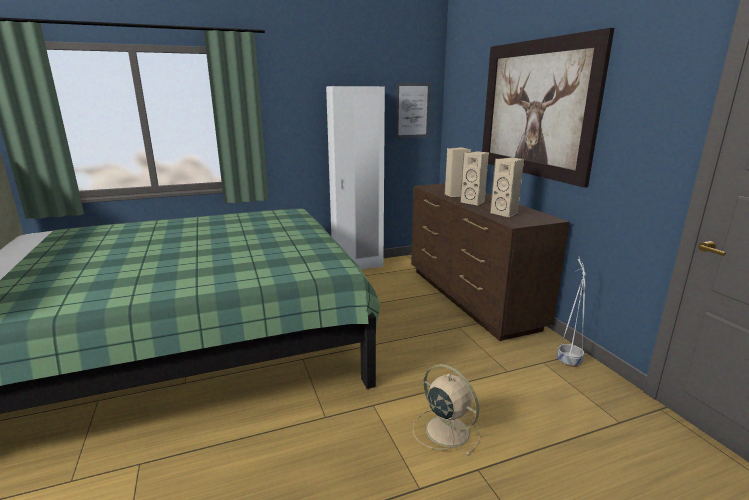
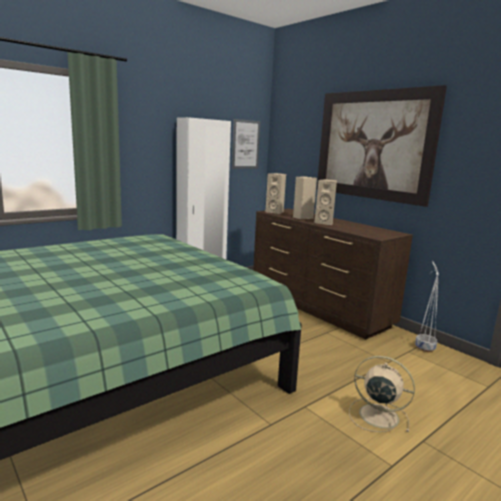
camera: 20 degrees left, 5 degrees down
(505, 213) = (360, 230): beige speaker -> beige speaker (275, 212)

